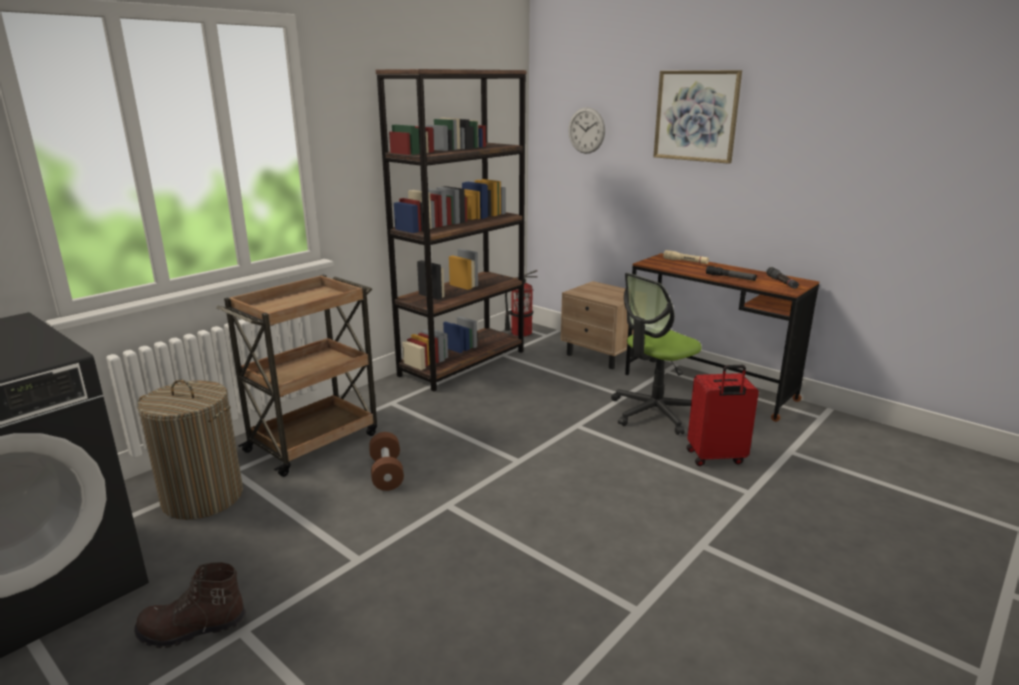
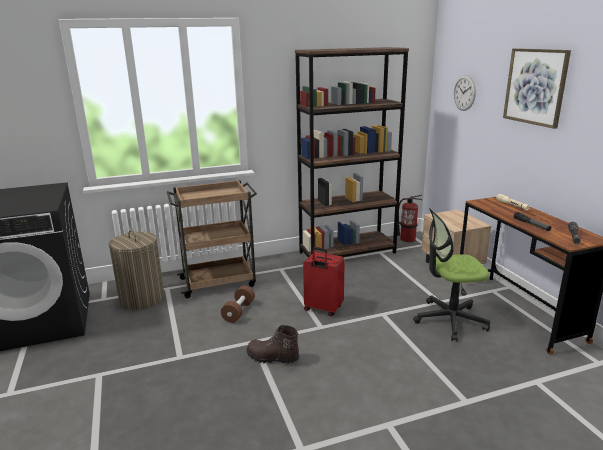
camera: 30 degrees right, 0 degrees up
(192, 630) = (81, 365): brown boot -> brown boot (272, 358)
(716, 457) = (465, 367): red suitcase -> red suitcase (323, 309)

